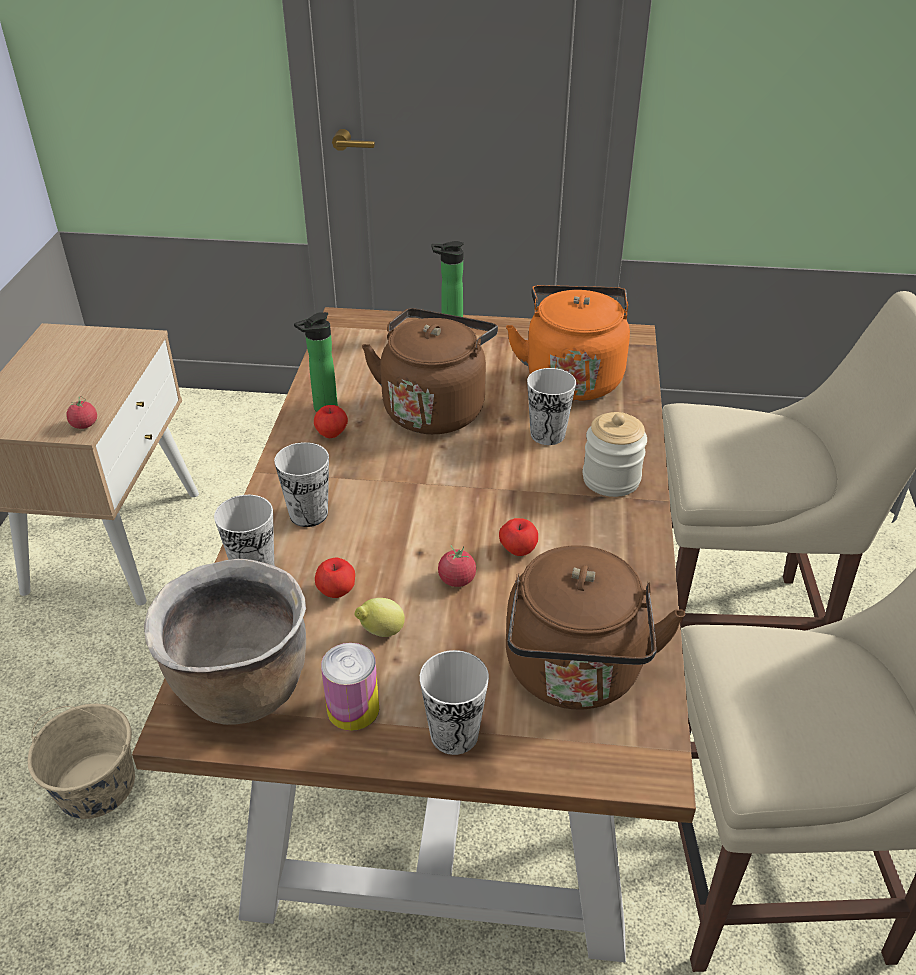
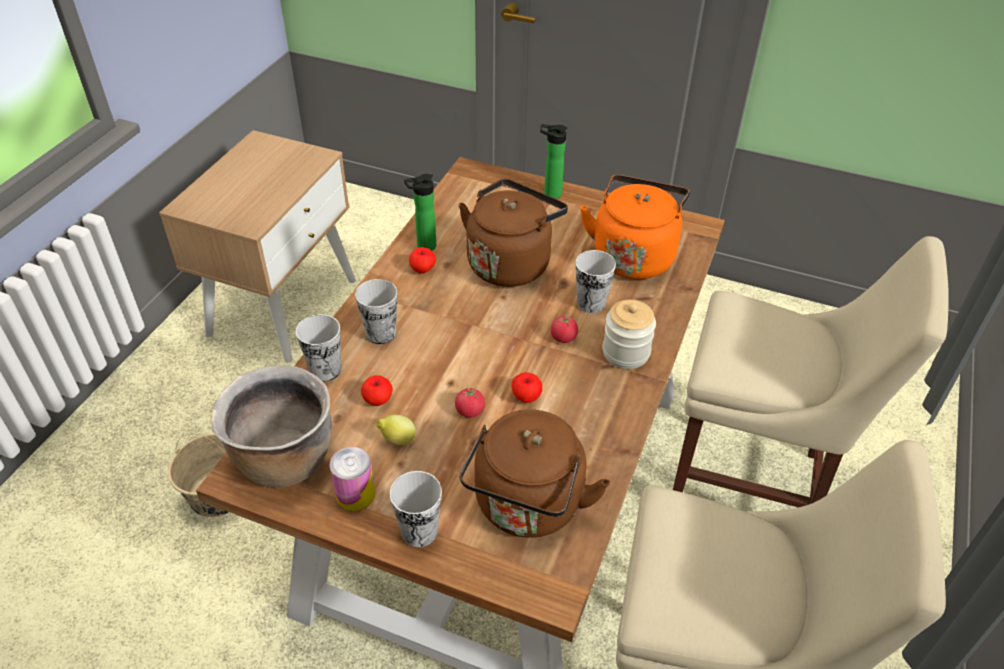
camera: 15 degrees right, 5 degrees up
(84, 425) = (256, 222): tomato -> tomato (563, 337)

